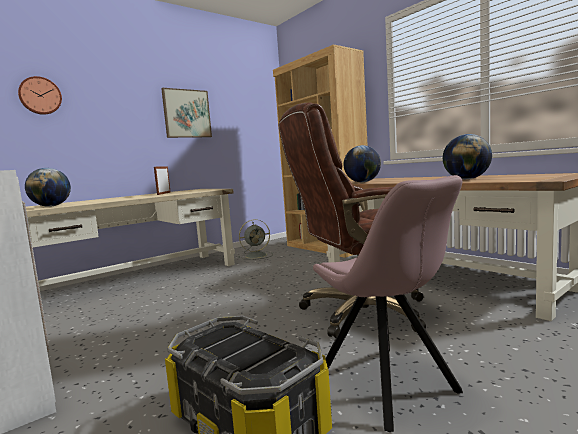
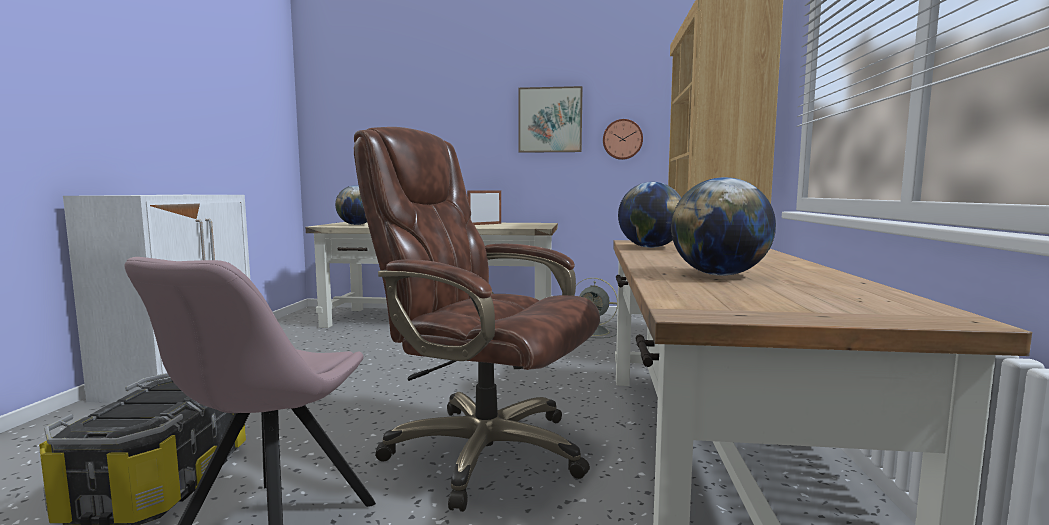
camera: 45 degrees right, 0 degrees up
(40, 96) = (389, 108): wall clock -> wall clock (622, 139)

